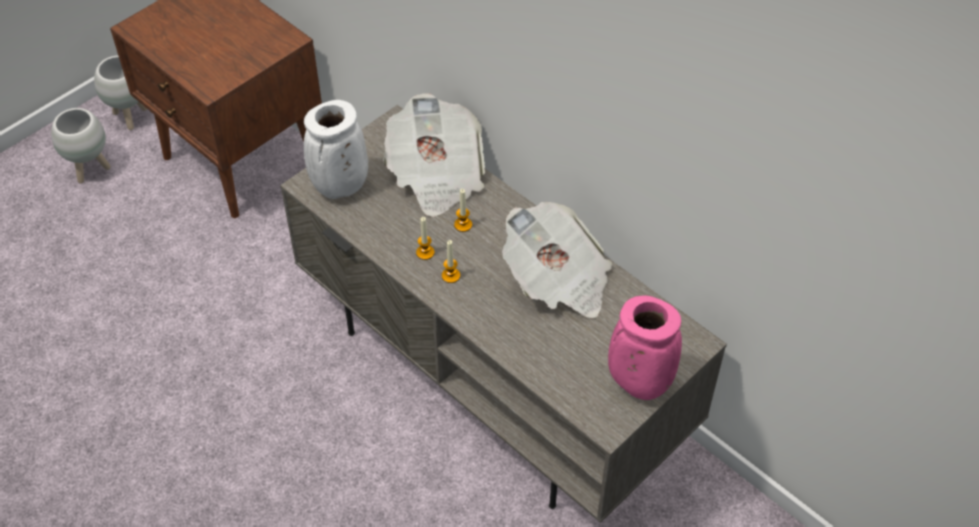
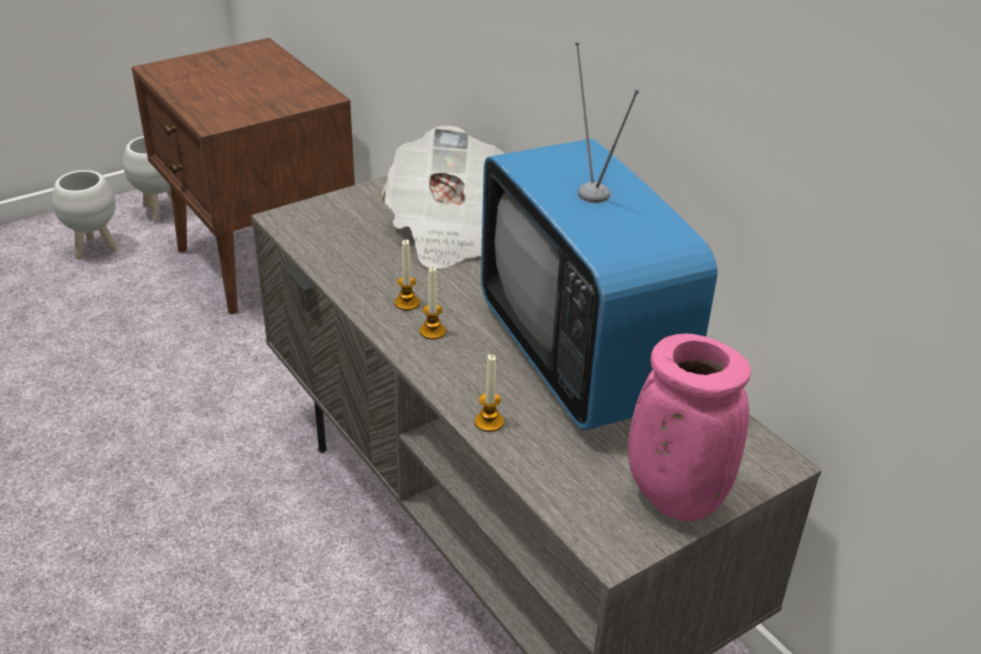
camera: 10 degrees right, 15 degrees down
(340, 188) = (323, 227): white vase -> none
(463, 225) = (468, 282): candle -> candle (489, 422)
(557, 280) = (580, 357): newspaper -> television

